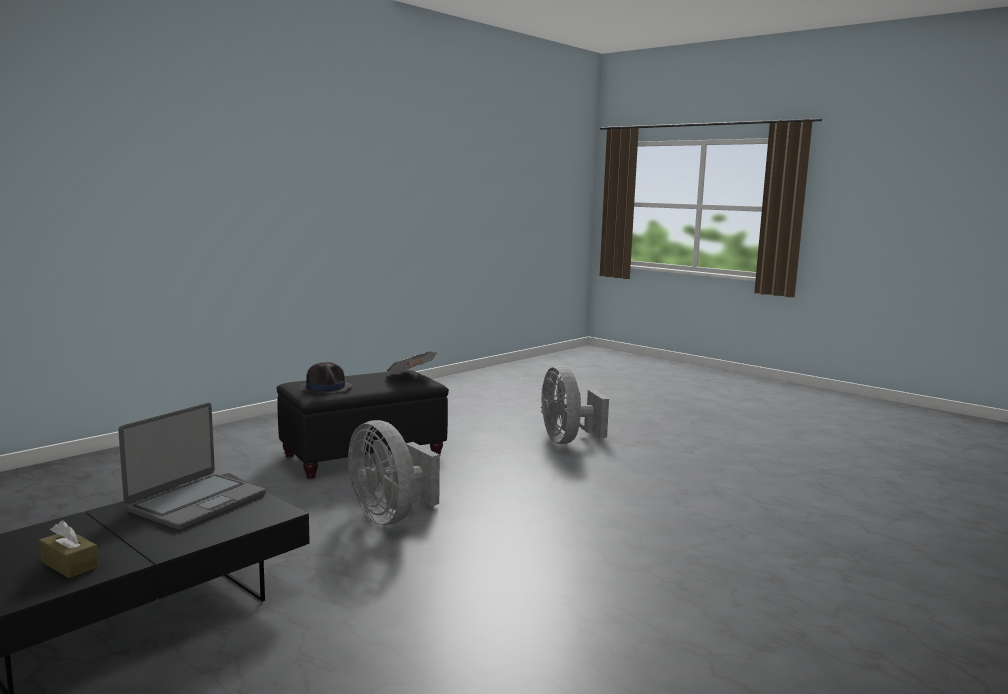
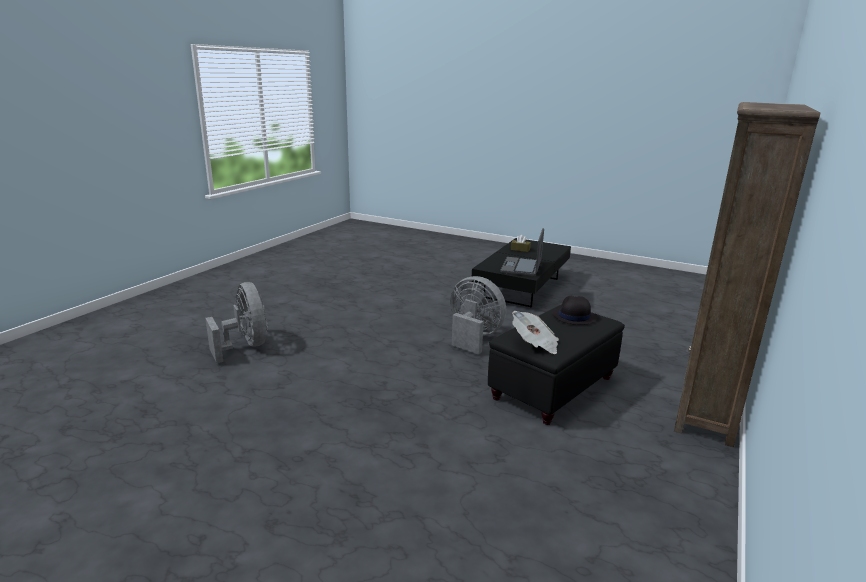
camera: 165 degrees right, 10 degrees up
(237, 430) = (707, 405): none -> brown bookcase
(567, 440) = (383, 448): grey fan -> grey fan (246, 346)

